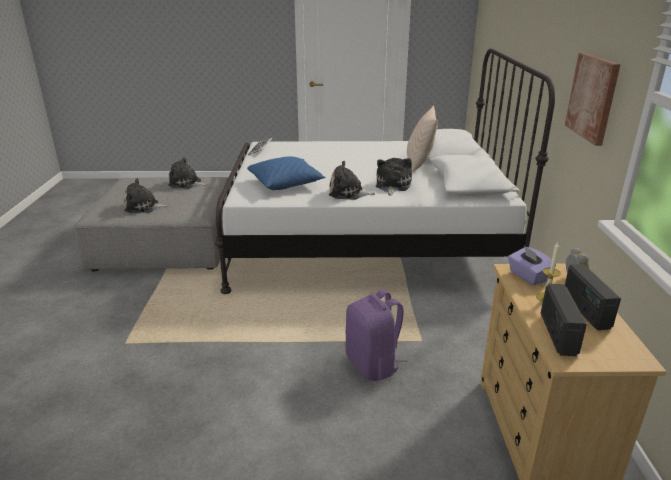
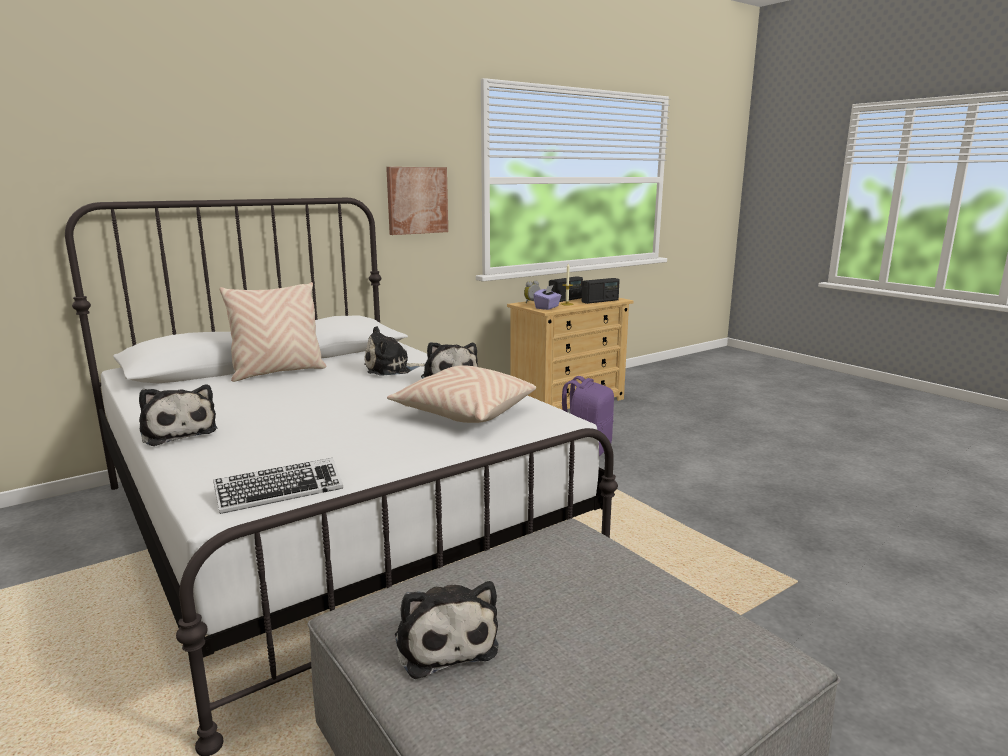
camera: 125 degrees left, 10 degrees down
(144, 207) = (638, 613): plush toy -> plush toy (178, 432)
(286, 183) = (464, 413): blue pillow -> beige pillow

